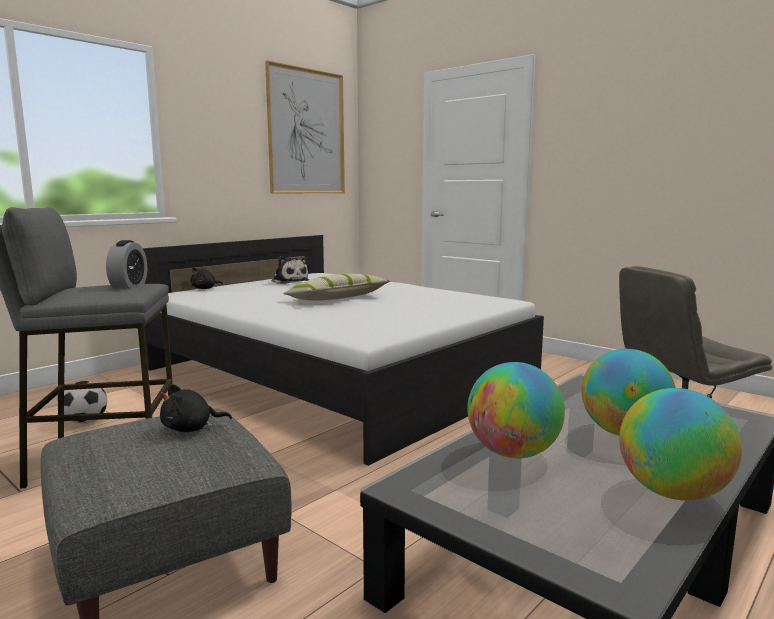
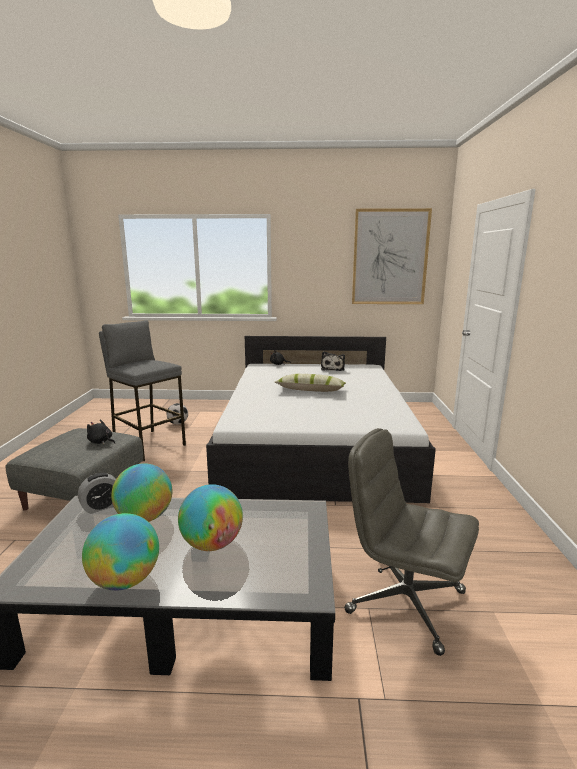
camera: 50 degrees right, 5 degrees up
(129, 285) = (155, 364): alarm clock -> alarm clock (101, 506)

